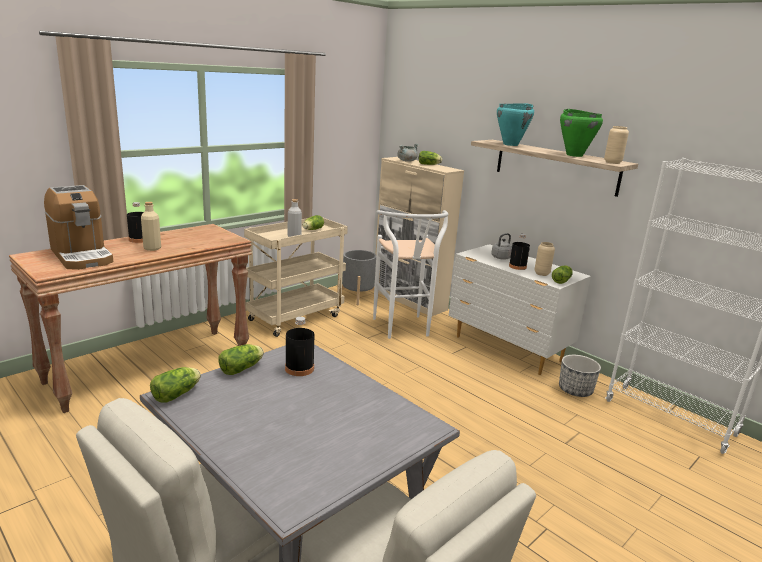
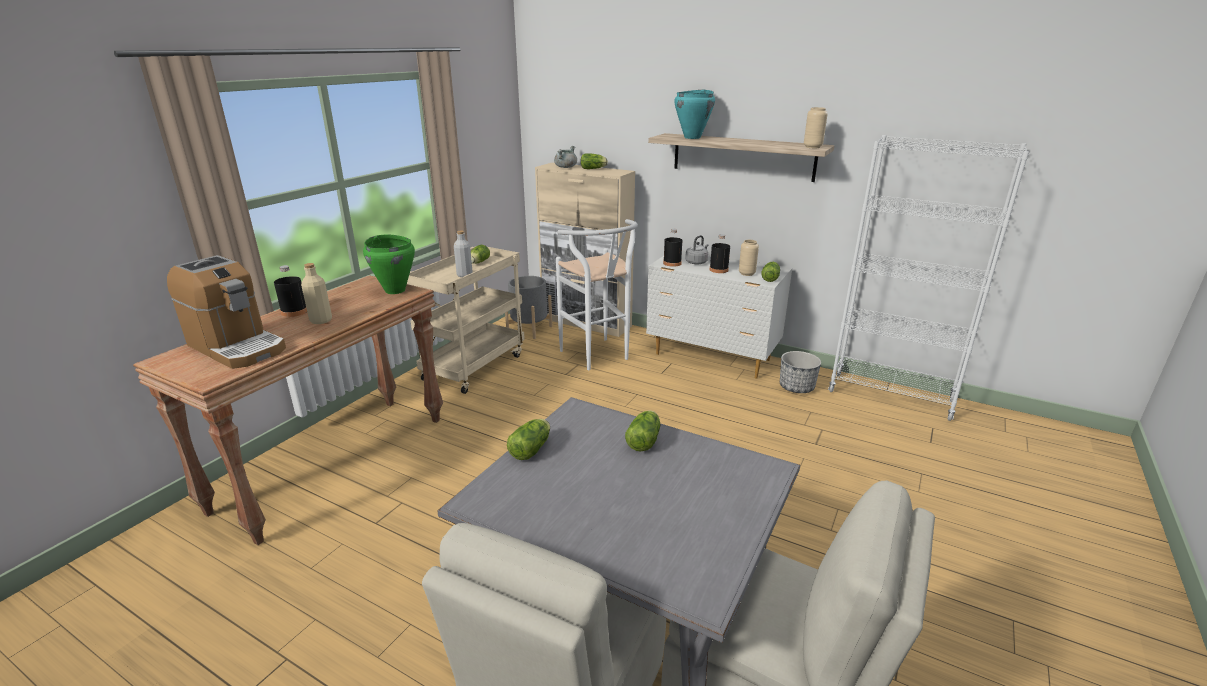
camera: 15 degrees left, 5 degrees up
(178, 394) = (483, 497): lettuce -> lettuce (644, 440)
(299, 368) = (593, 434): black bottle -> black bottle (672, 263)
(574, 155) = (767, 143): green cooking pot -> green cooking pot (395, 290)

